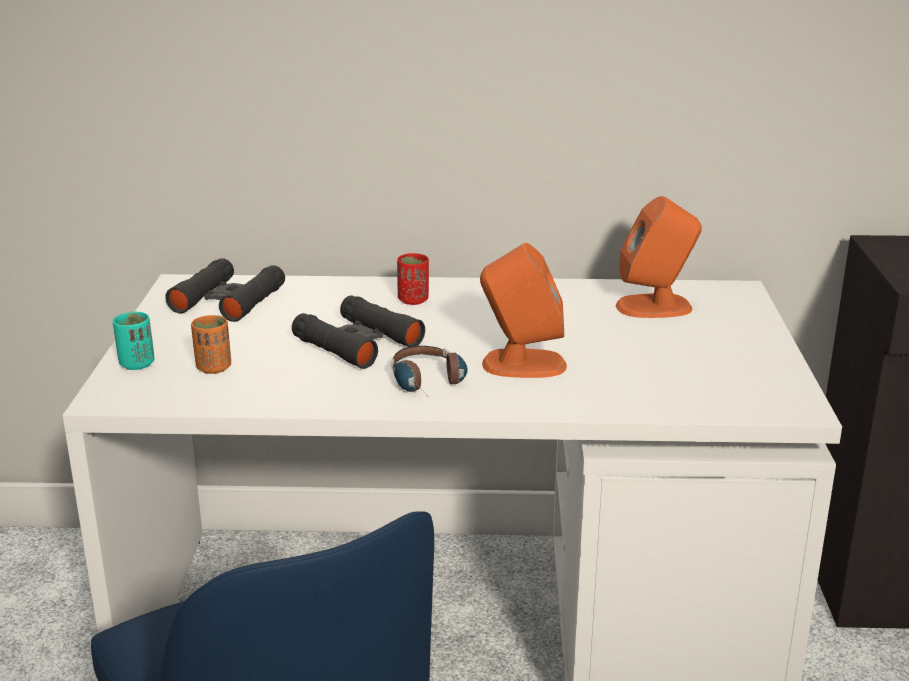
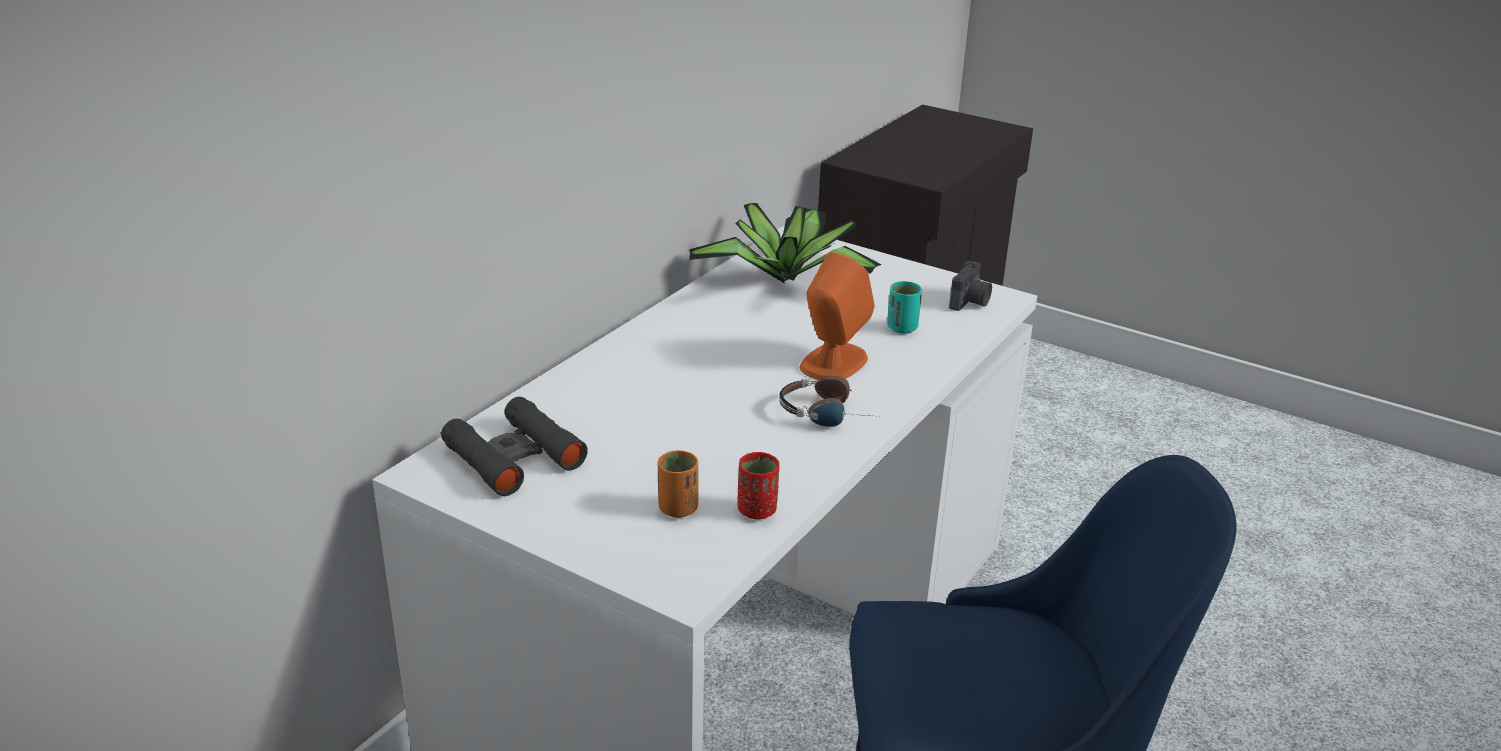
camera: 60 degrees left, 5 degrees up
(137, 364) = (617, 552): turquoise cup -> turquoise cup (902, 328)
(358, 342) = (707, 419): black binoculars -> none
(413, 300) = (644, 364): red cup -> red cup (757, 510)
(655, 307) = (786, 277): orange speaker -> potted plant
(756, 395) = (970, 302): none -> camera

